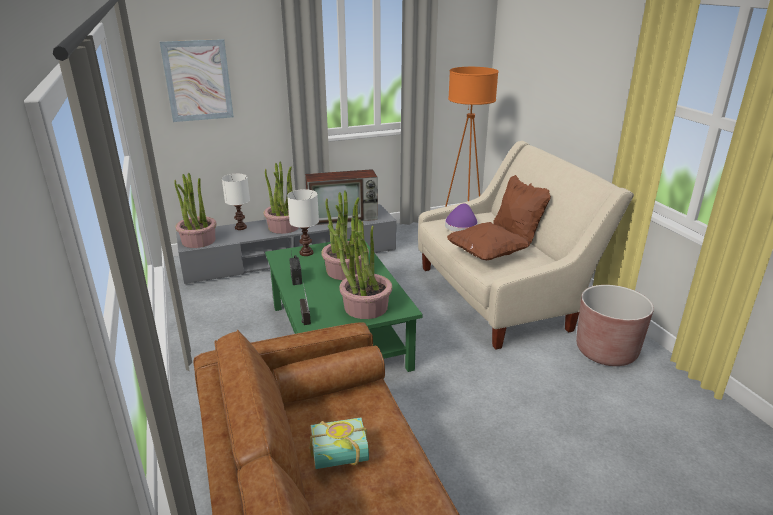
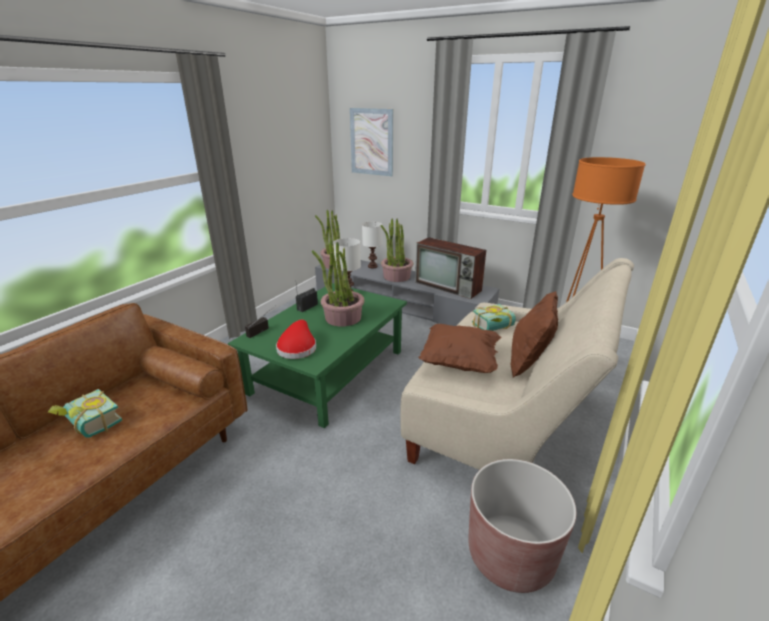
camera: 50 degrees right, 0 degrees up
(365, 307) = (297, 347): potted plant -> red hat
(461, 225) = (495, 328): purple hat -> book

